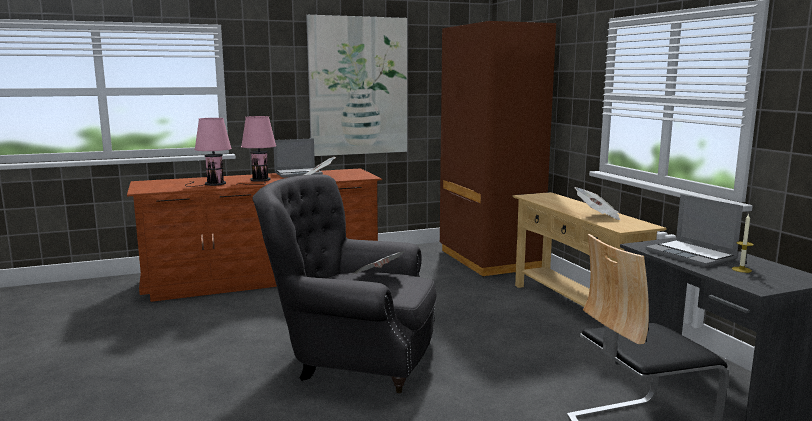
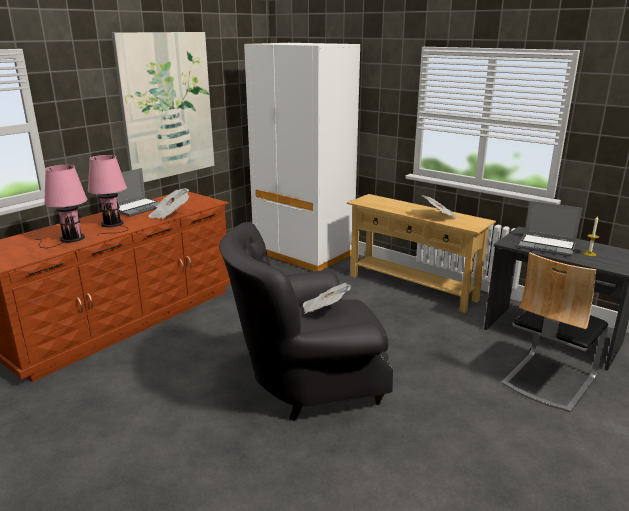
camera: 30 degrees left, 10 degrees up
(489, 259) = (303, 254): brown wardrobe -> white wardrobe

